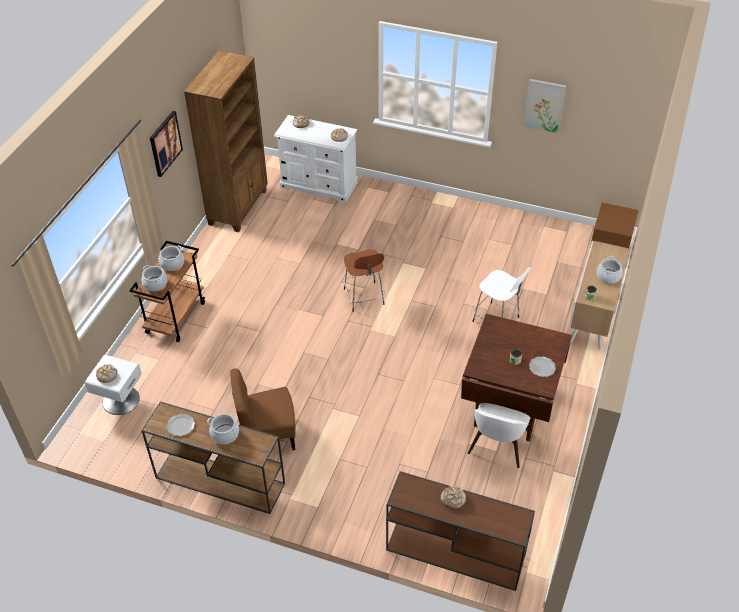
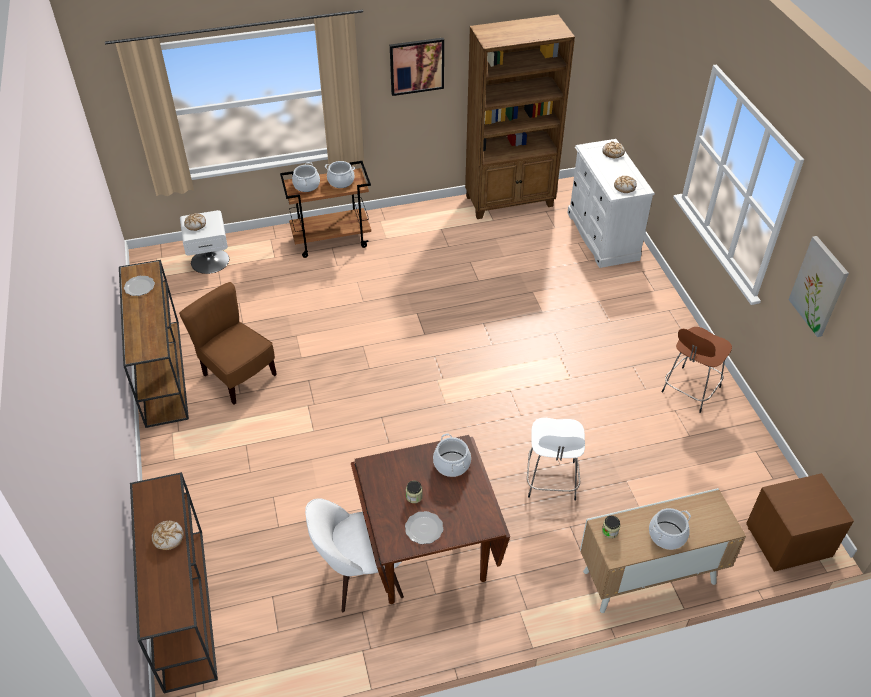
camera: 55 degrees right, 0 degrees up
(225, 434) = (147, 320): cooking pot -> cooking pot (451, 464)
(364, 298) = (477, 352): brown stool -> brown stool (689, 391)

